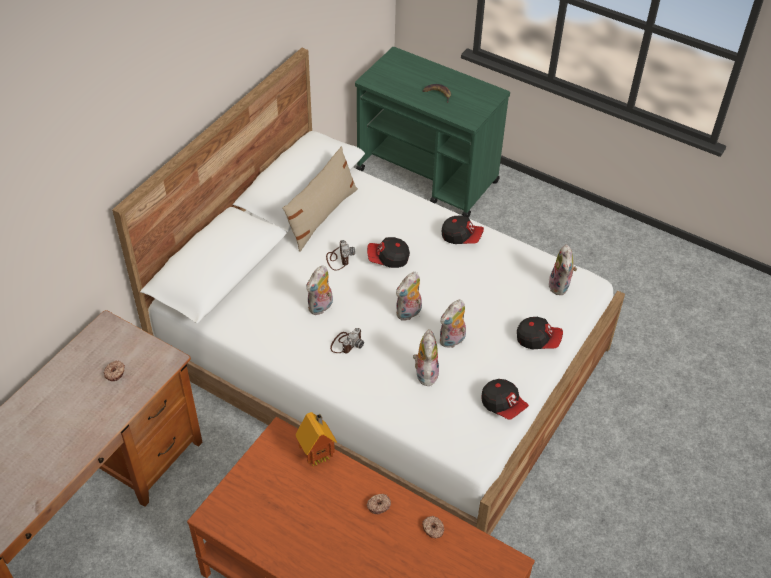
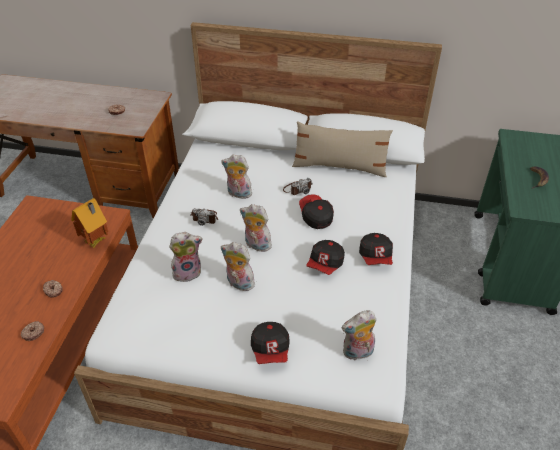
camera: 70 degrees right, 5 degrees down
(503, 405) = (172, 340): cap -> cap (325, 264)

